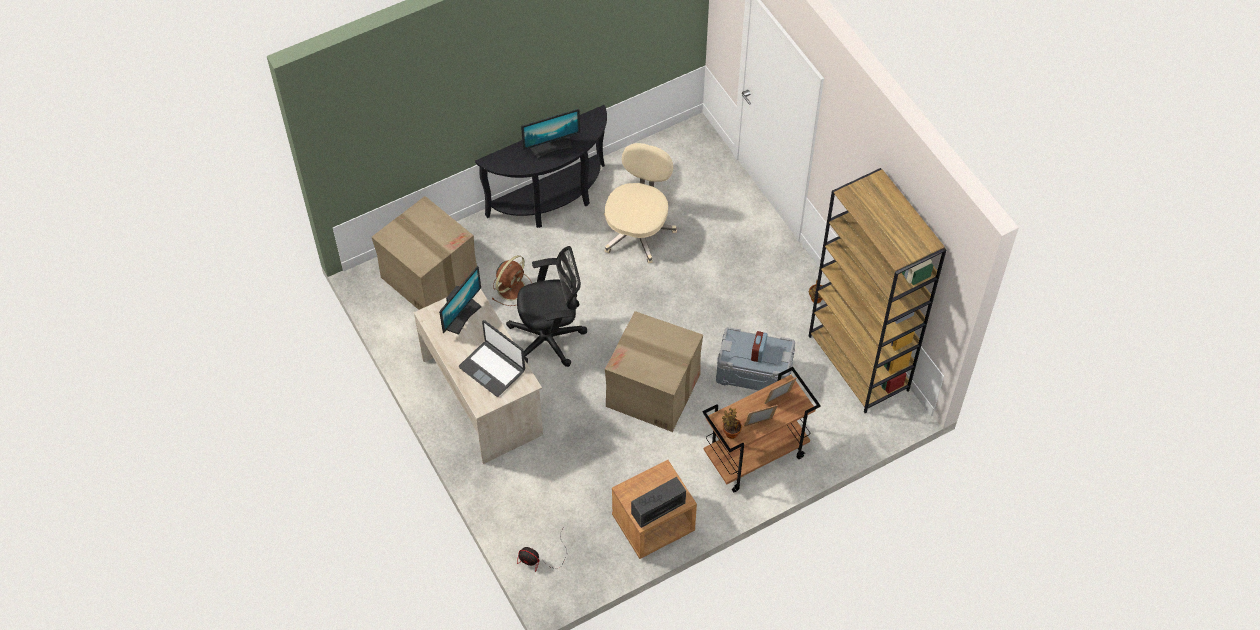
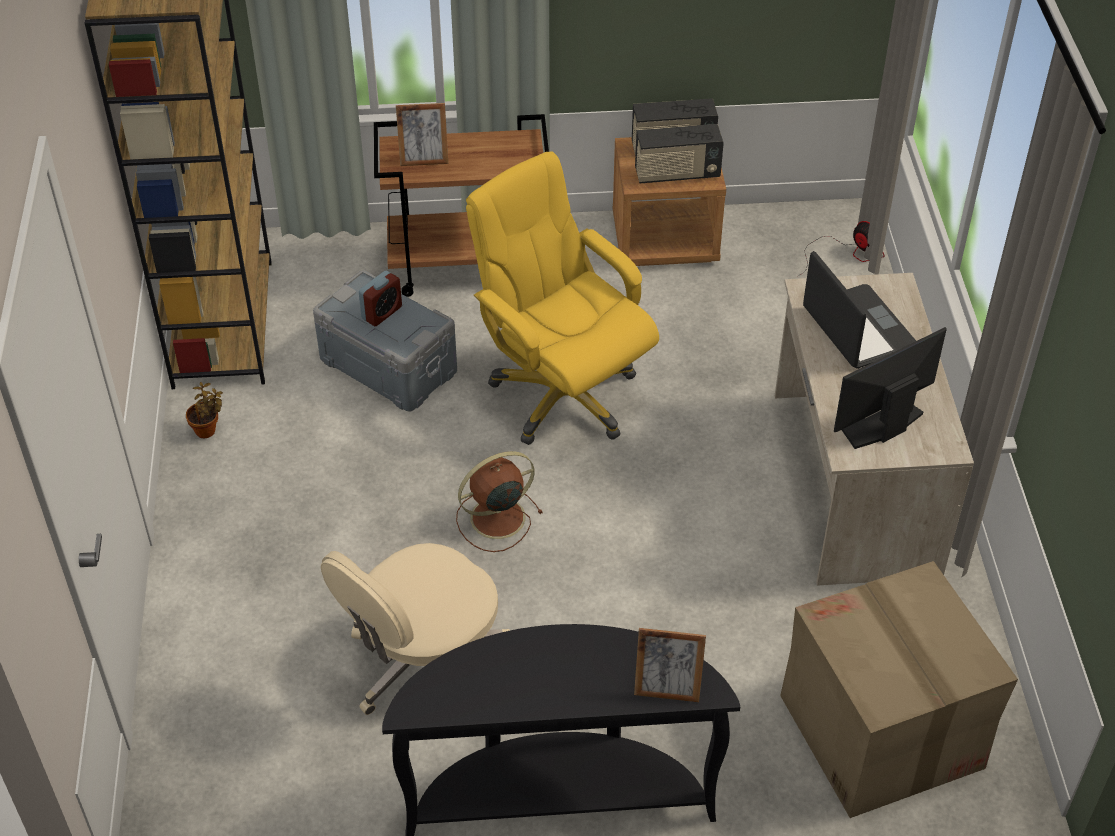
camera: 155 degrees left, 10 degrees down
(512, 288) = (723, 646): brown fan -> brown fan (495, 519)
(550, 338) = (693, 531): black office chair -> none
(551, 147) = (555, 672): monitor -> none
(645, 487) = (676, 174): none -> radio
(654, 390) = (562, 395): cardboard box -> yellow office chair
(730, 432) = (522, 148): potted plant -> none
(759, 425) = (475, 143): picture frame -> picture frame (667, 690)

